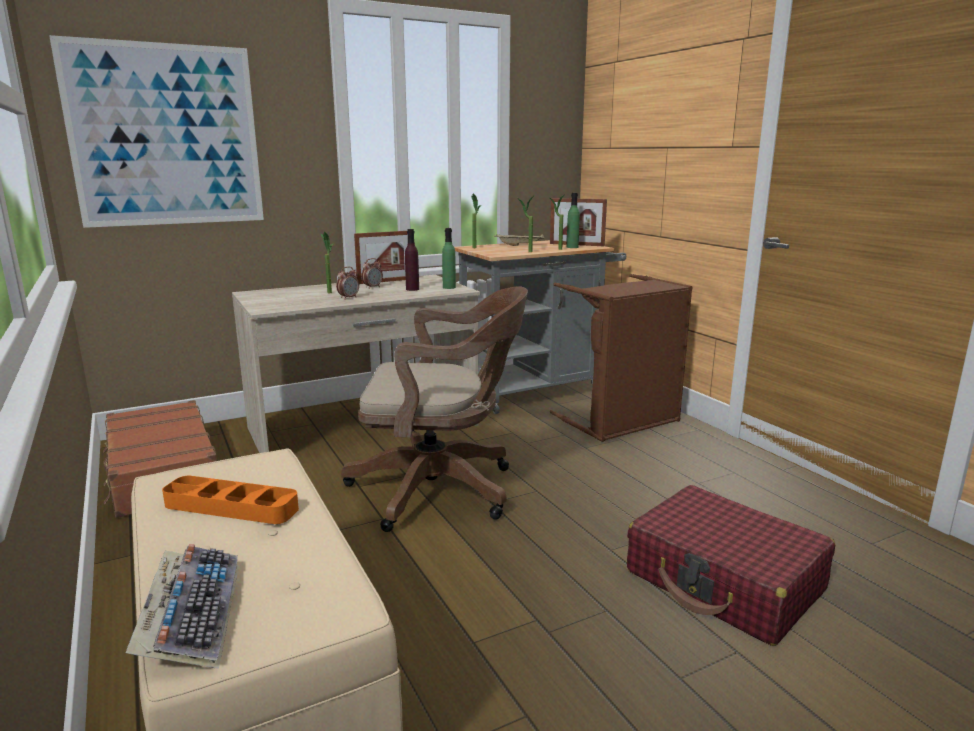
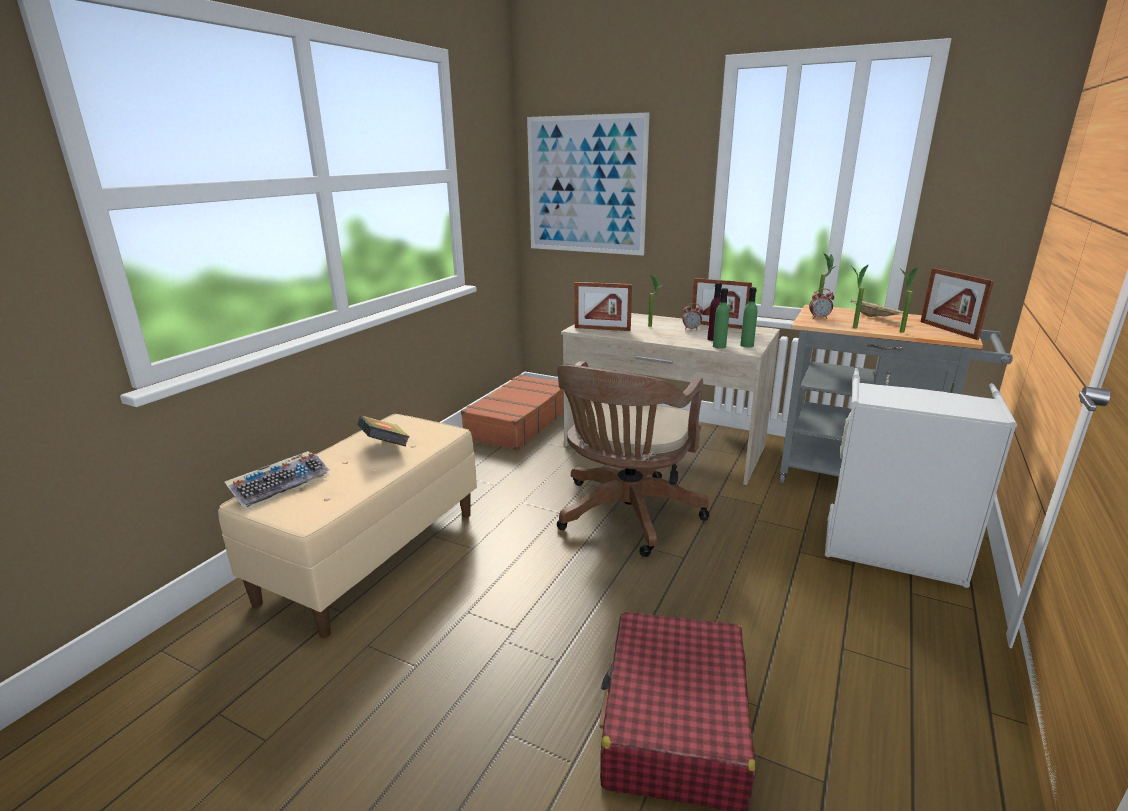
camera: 55 degrees right, 5 degrees up
(231, 507) = (385, 447): orange tray -> book
(291, 304) = (602, 329): none -> picture frame
(348, 298) = (648, 334): alarm clock -> alarm clock (819, 318)
(441, 489) = (625, 516): brown office chair -> brown office chair turned 60 degrees clockwise
(572, 247) = (928, 332): green bottle -> green bottle (719, 346)
(622, 422) = (892, 552): brown laundry basket -> grey laundry basket

